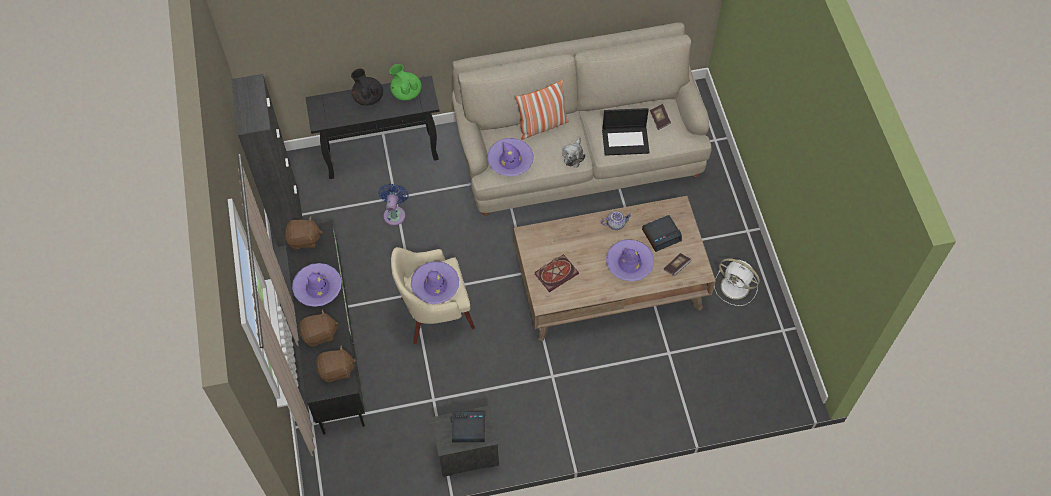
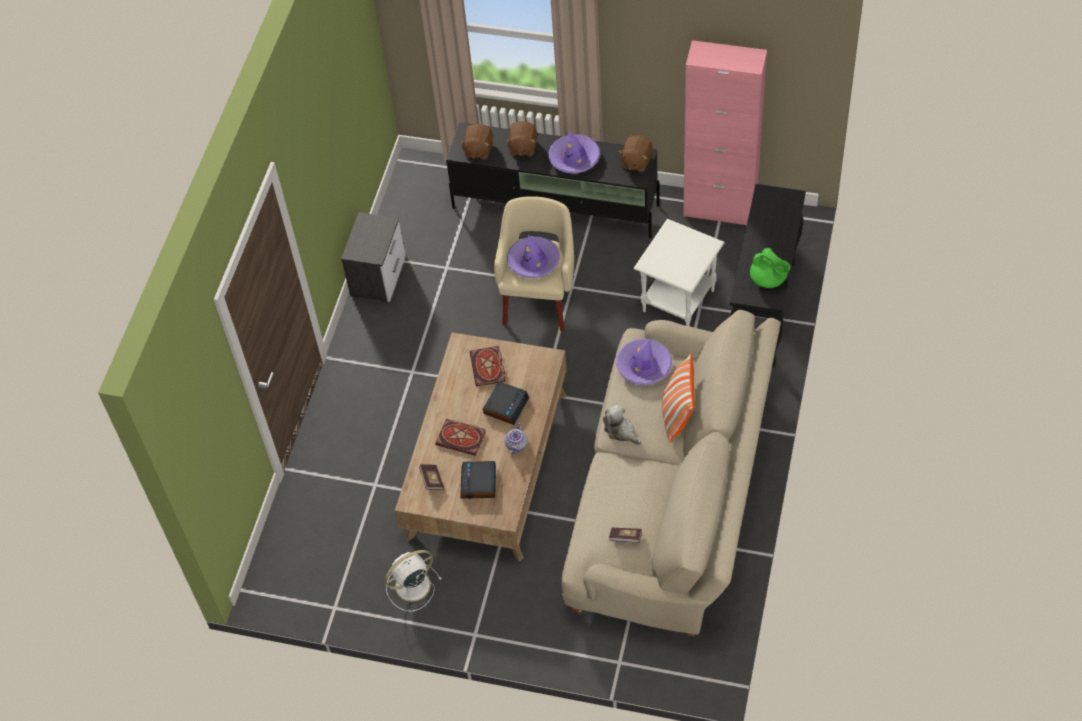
camera: 120 degrees right, 5 degrees down
(288, 218) = (720, 209): black cabinet -> pink cabinet
(368, 97) = (778, 244): black teapot -> none
(395, 213) = (679, 300): blue fan -> white side table
(406, 92) = (768, 279): green teapot -> green teapot turned 60 degrees clockwise
(468, 428) = (370, 241): alarm clock -> alarm clock (506, 405)
(626, 140) = (613, 490): laptop -> none
(629, 263) = (462, 438): purple hat -> book

